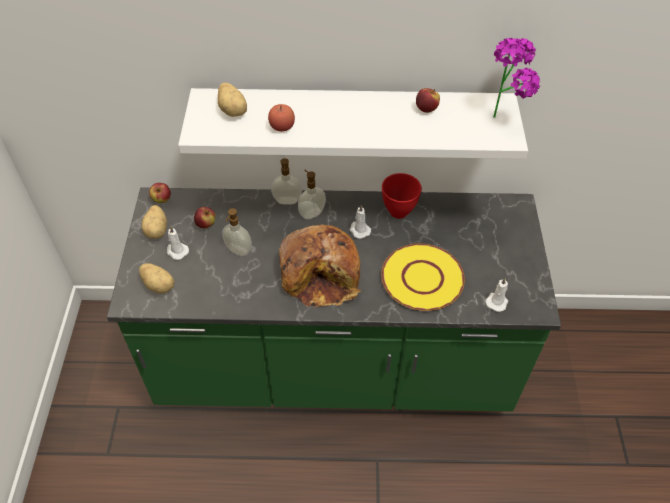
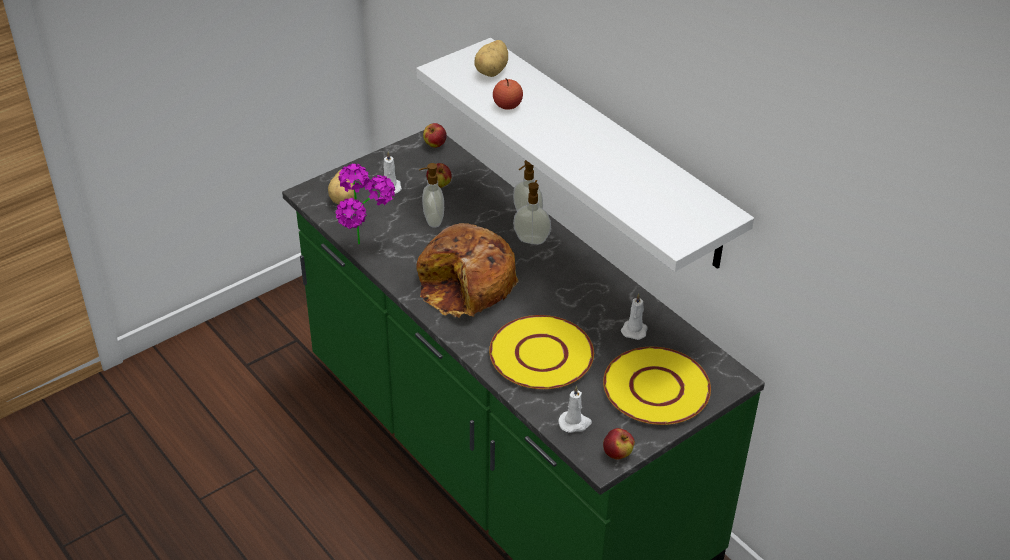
camera: 50 degrees right, 10 degrees down
(157, 230) = (399, 163): potato -> none
(359, 230) = (549, 281): white candle -> white candle (634, 330)
(398, 213) = (605, 296): red bowl -> none
(426, 109) = (646, 172): apple -> apple (617, 454)
(498, 243) = (655, 388): none -> yellow plate
(505, 116) = (706, 224): potted plant -> potted plant (367, 249)

